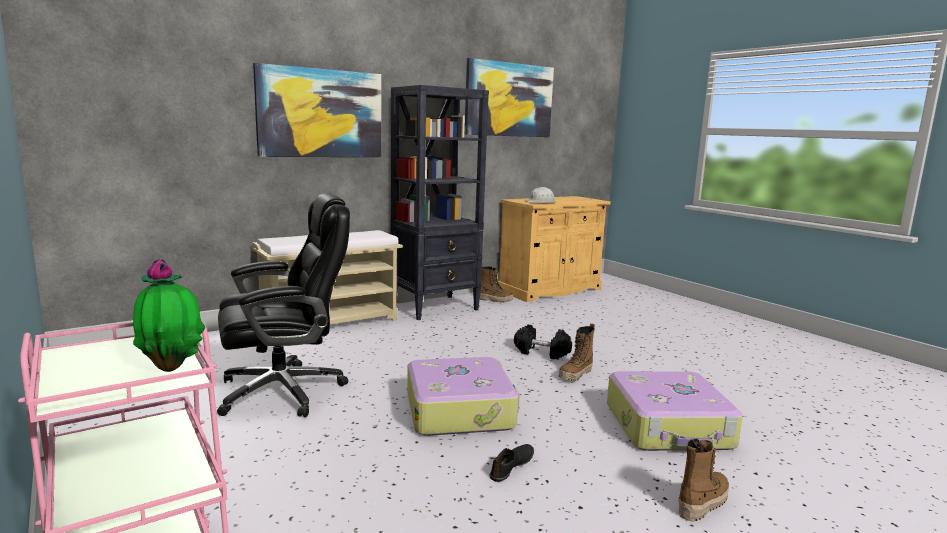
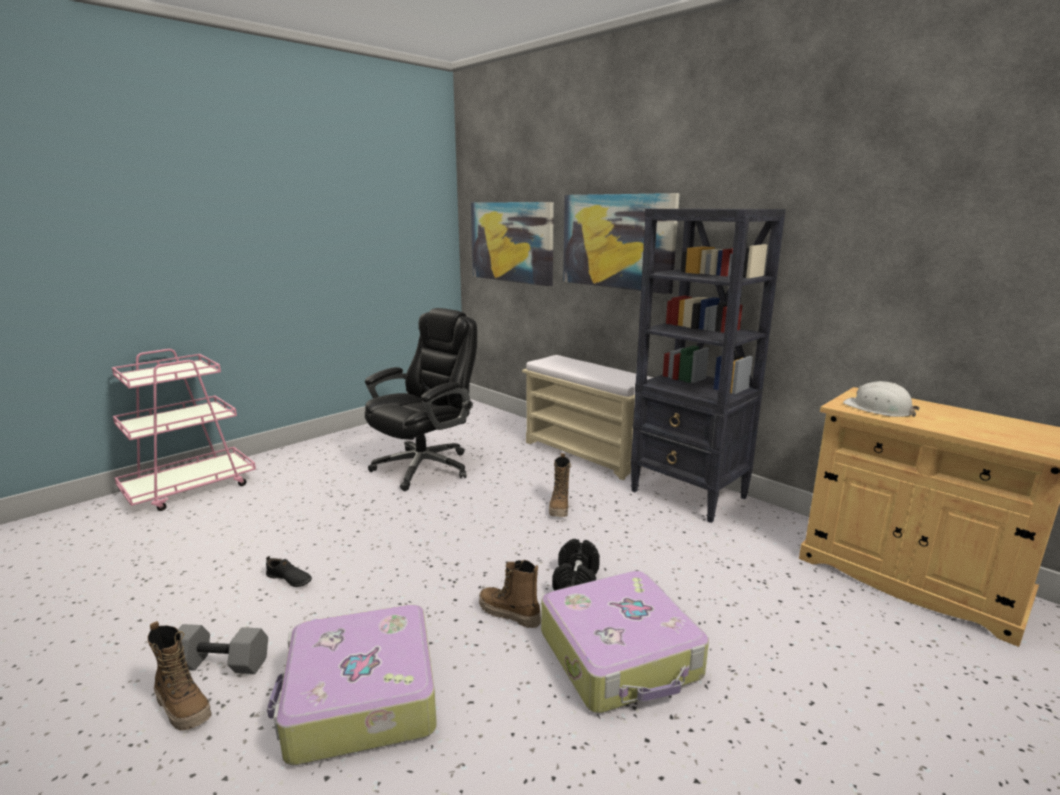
camera: 80 degrees right, 5 degrees up
(172, 367) = (156, 378): potted plant -> none
(285, 391) = (425, 467): black office chair -> black office chair turned 105 degrees counterclockwise
(460, 410) = (398, 543): suitcase -> suitcase (621, 655)
(495, 300) = (773, 531): boot -> boot (559, 508)
(509, 100) = (905, 216): picture -> picture (511, 242)
(647, 492) = (219, 665): none -> grey dumbbell

